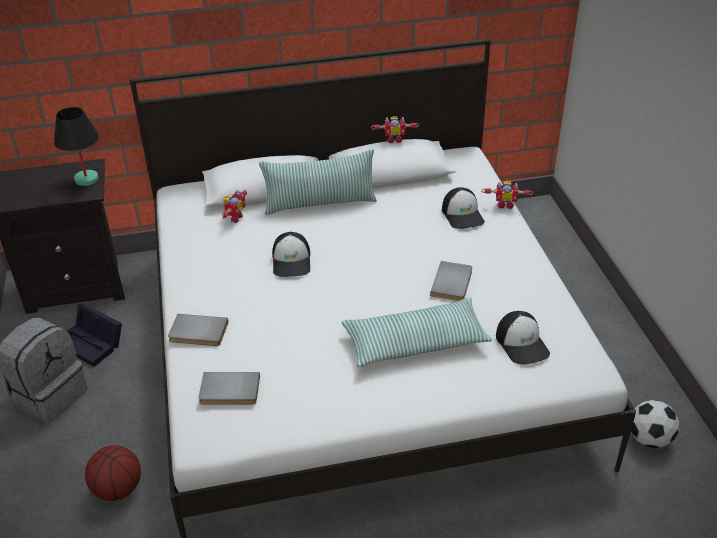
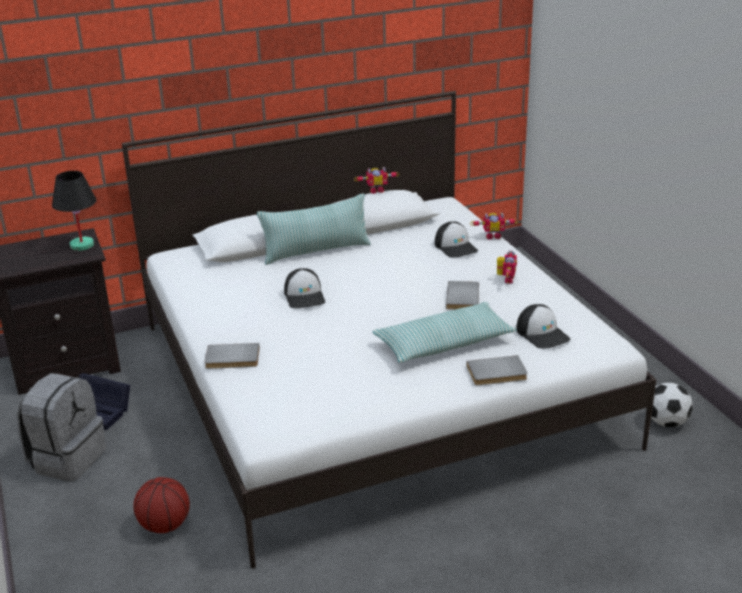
camera: 10 degrees left, 10 degrees down
(229, 391) = (280, 397): grey book -> grey book (497, 373)
(234, 217) = (235, 269): toy robot -> toy robot (505, 279)

